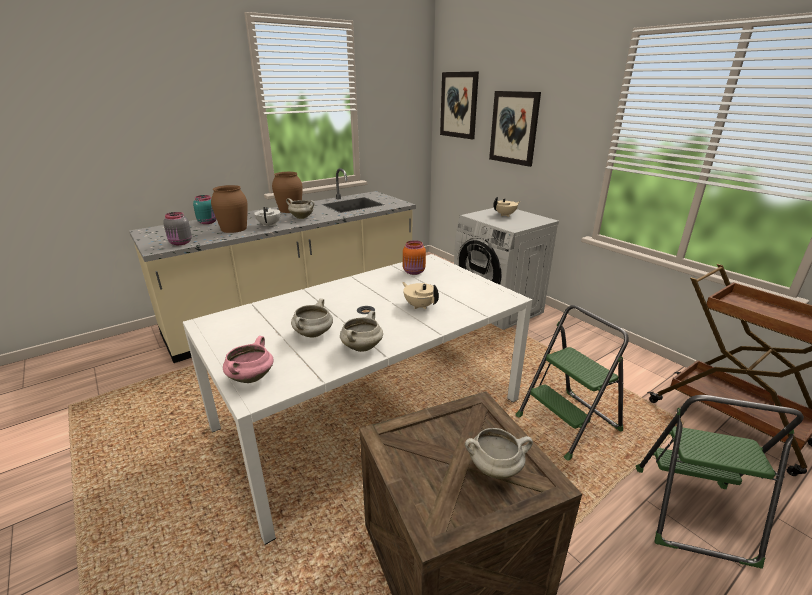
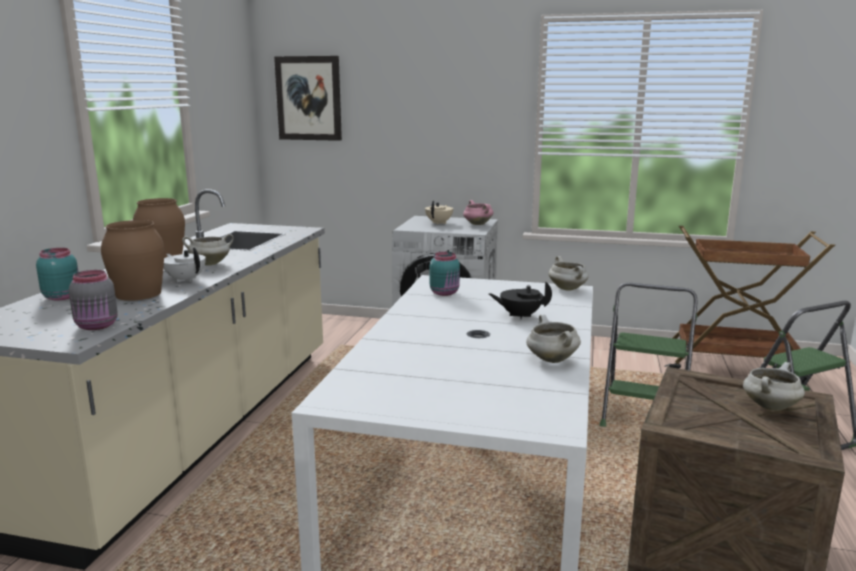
camera: 40 degrees left, 10 degrees down
(251, 377) = (515, 418): pink cooking pot -> pink cooking pot (477, 224)
(313, 334) = (482, 367): white cooking pot -> white cooking pot (568, 289)
(414, 272) = (445, 293): orange jar -> turquoise jar
(420, 306) = (520, 316): beige teapot -> black teapot
(514, 128) = (405, 121): picture -> none

